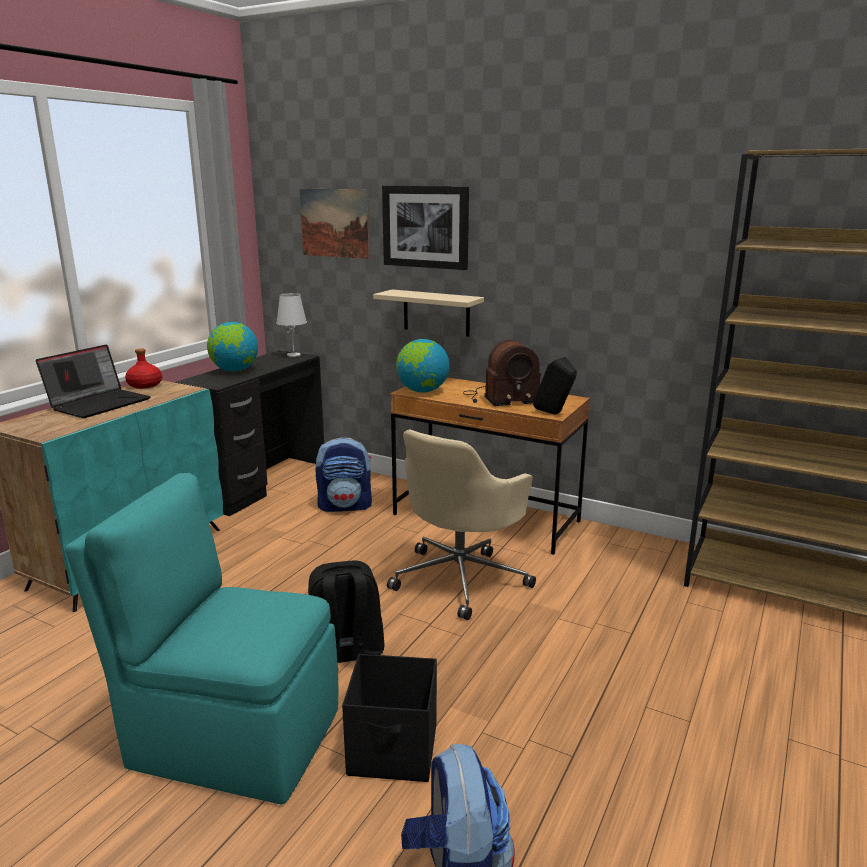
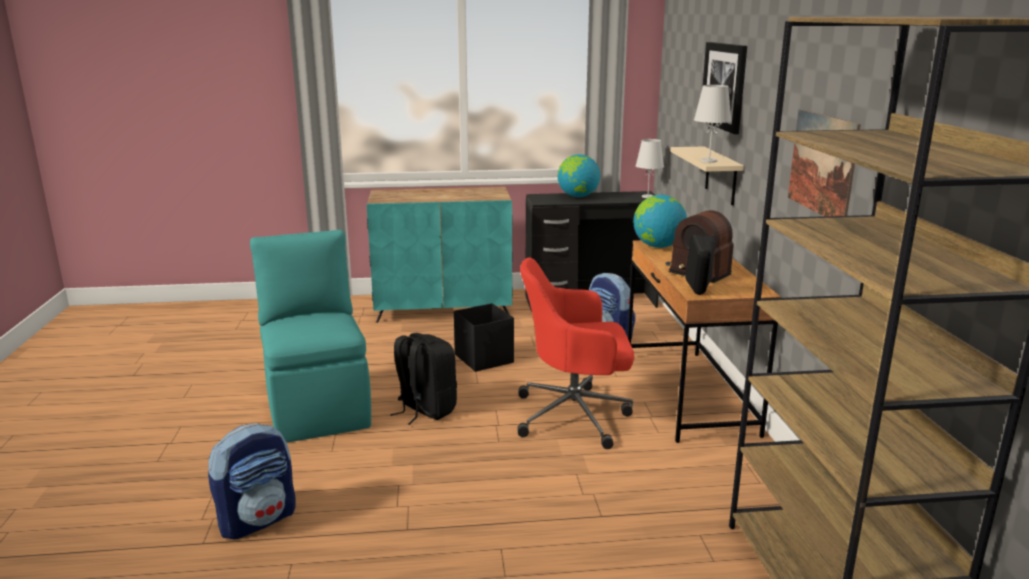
camera: 55 degrees right, 0 degrees up
(99, 403) = (441, 192): laptop -> none
(145, 385) = (489, 189): red bottle -> none
(334, 223) = (687, 76): picture -> picture (822, 164)
(394, 751) = (351, 460): black storage box -> black storage box (484, 359)
(451, 298) = (709, 160): none -> white table lamp
(461, 578) = (575, 415): beige office chair -> red office chair

